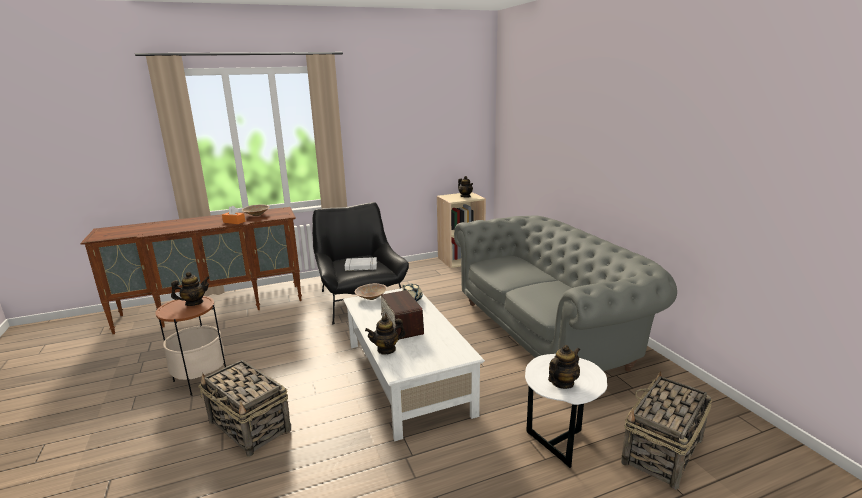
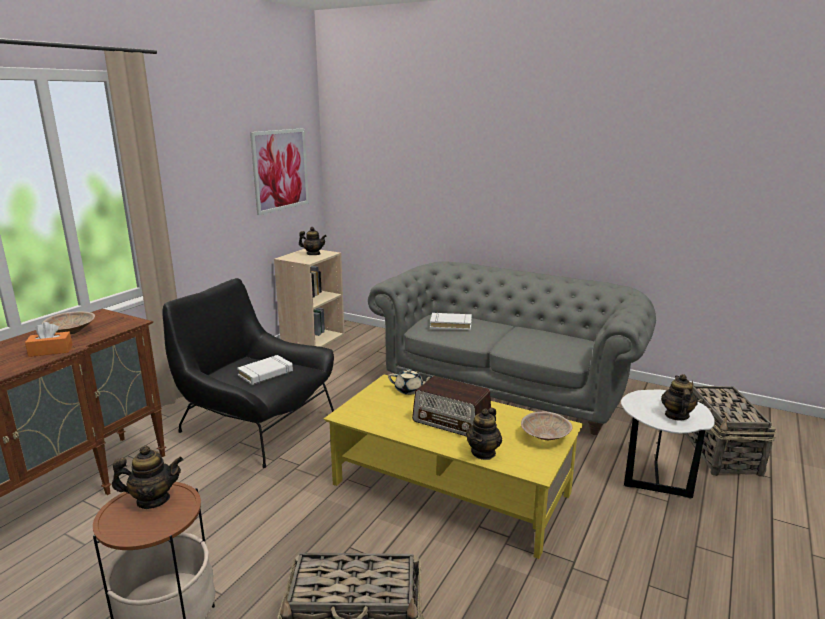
camera: 40 degrees left, 0 degrees up
(194, 303) = (153, 500): teapot -> teapot turned 60 degrees clockwise
(371, 298) = (359, 405): beige bowl -> beige bowl (544, 437)
(408, 377) = (452, 488): white coffee table -> yellow coffee table
(450, 132) = (280, 170): none -> picture
(505, 265) = (451, 324): none -> white book

